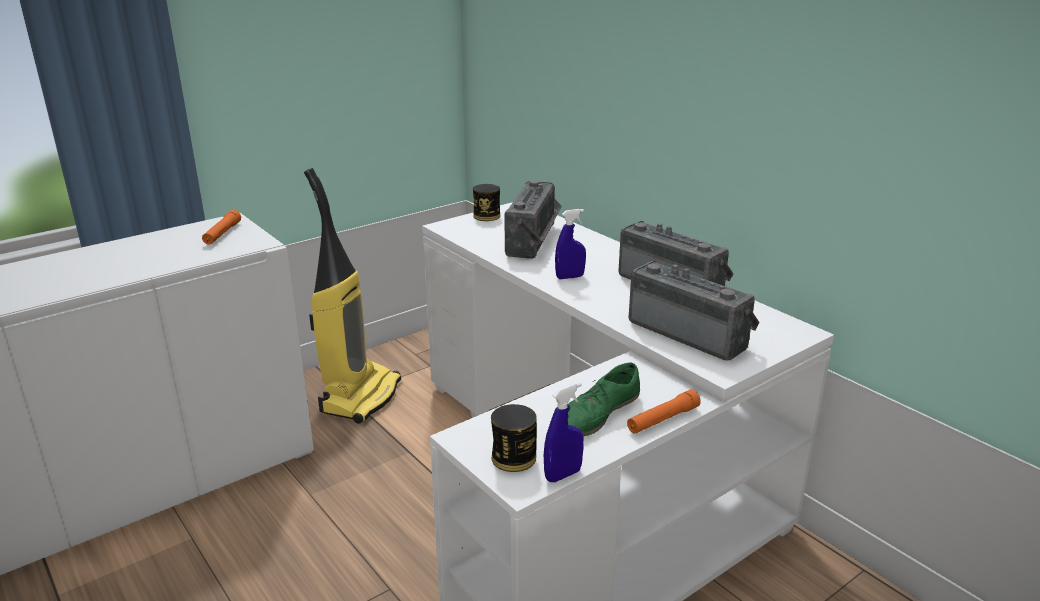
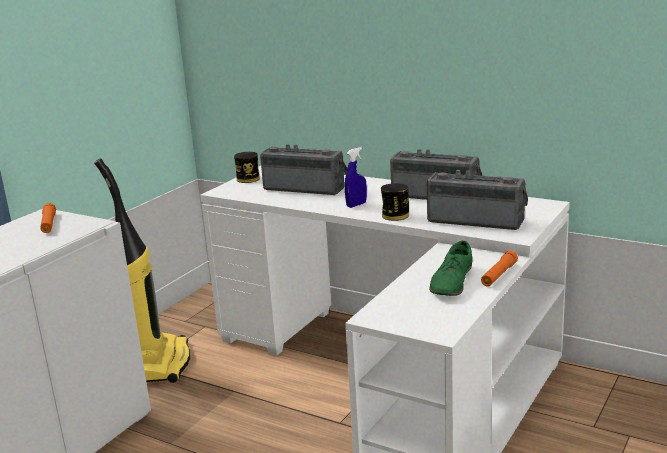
camera: 20 degrees left, 5 degrees down
(514, 458) = (420, 319): can -> can (395, 215)
(535, 241) = (306, 188): radio -> radio turned 60 degrees counterclockwise
(563, 475) = (463, 320): blue spray bottle -> none

